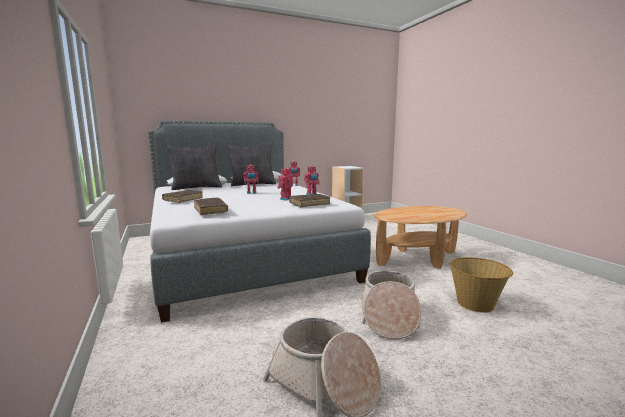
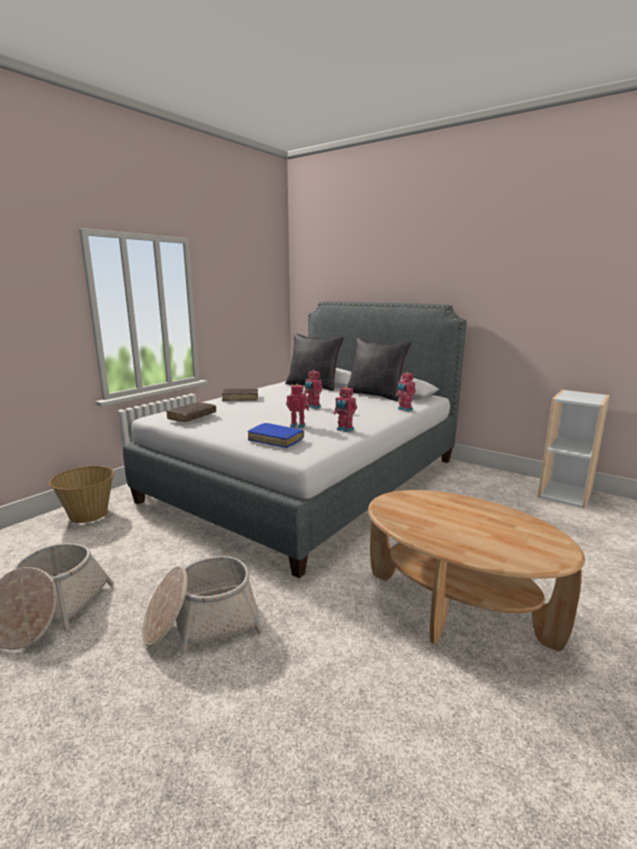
camera: 60 degrees right, 5 degrees up
(309, 204) = (276, 440): brown book -> blue book
(476, 304) = (304, 713): basket -> basket (88, 515)

